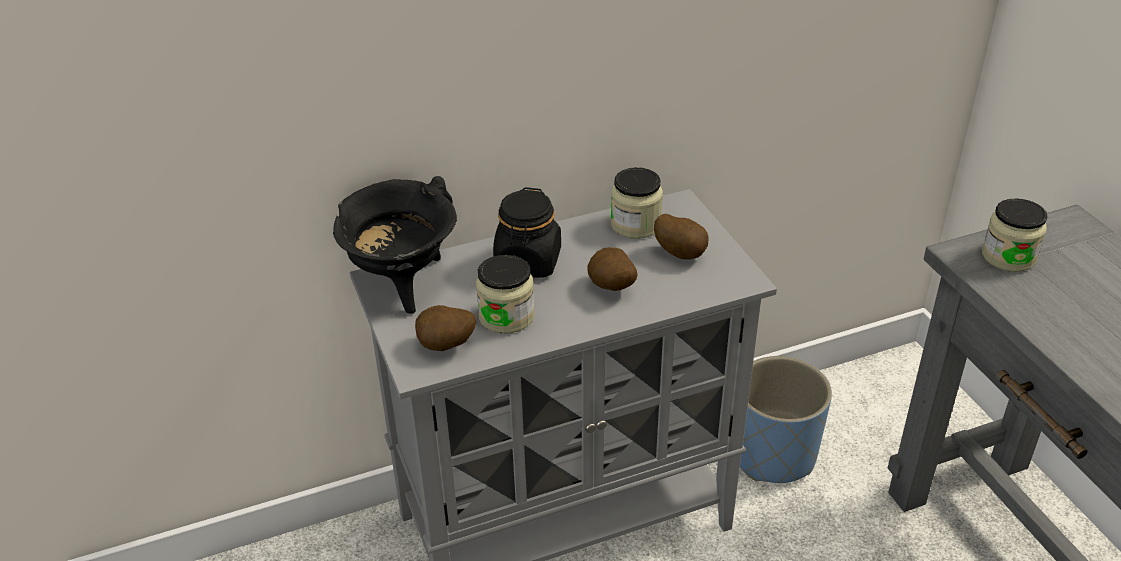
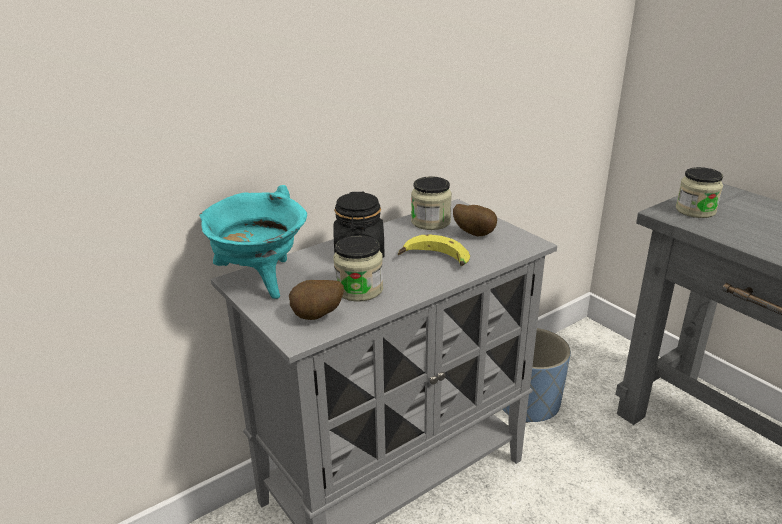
camera: 15 degrees left, 10 degrees down
(402, 283) = (260, 280): black cooking pot -> turquoise cooking pot
(611, 288) = (434, 261): potato -> banana

